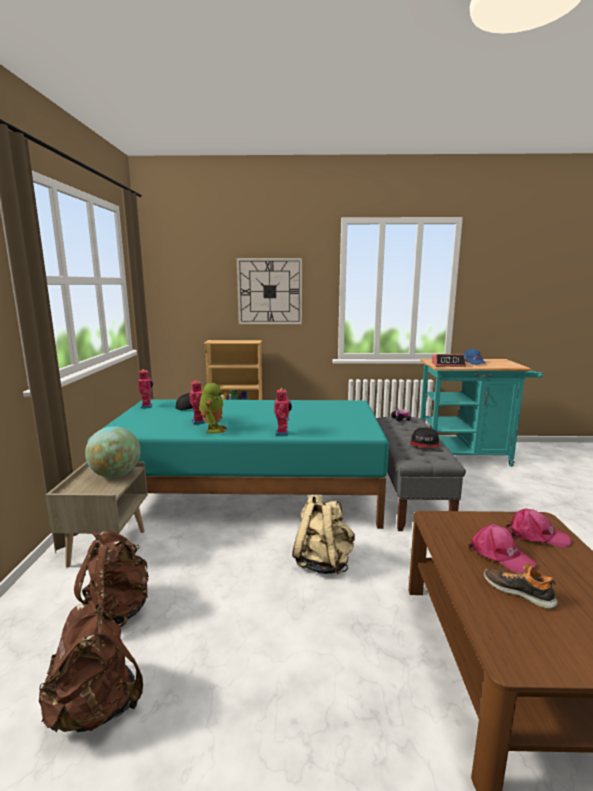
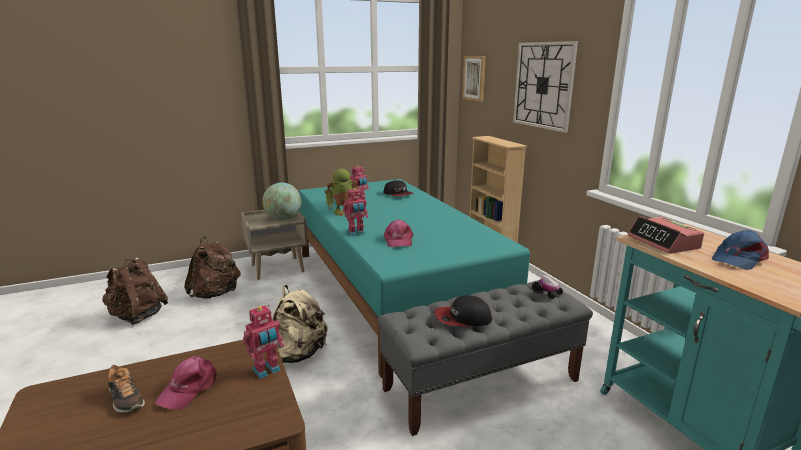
camera: 65 degrees right, 5 degrees up
(147, 406) = (381, 184): toy robot -> toy robot (267, 371)
(170, 290) = (474, 78): none -> picture
(518, 591) = (125, 399): shoe -> shoe turned 120 degrees clockwise
(536, 535) = (236, 413): pink cap -> pink cap (398, 240)

